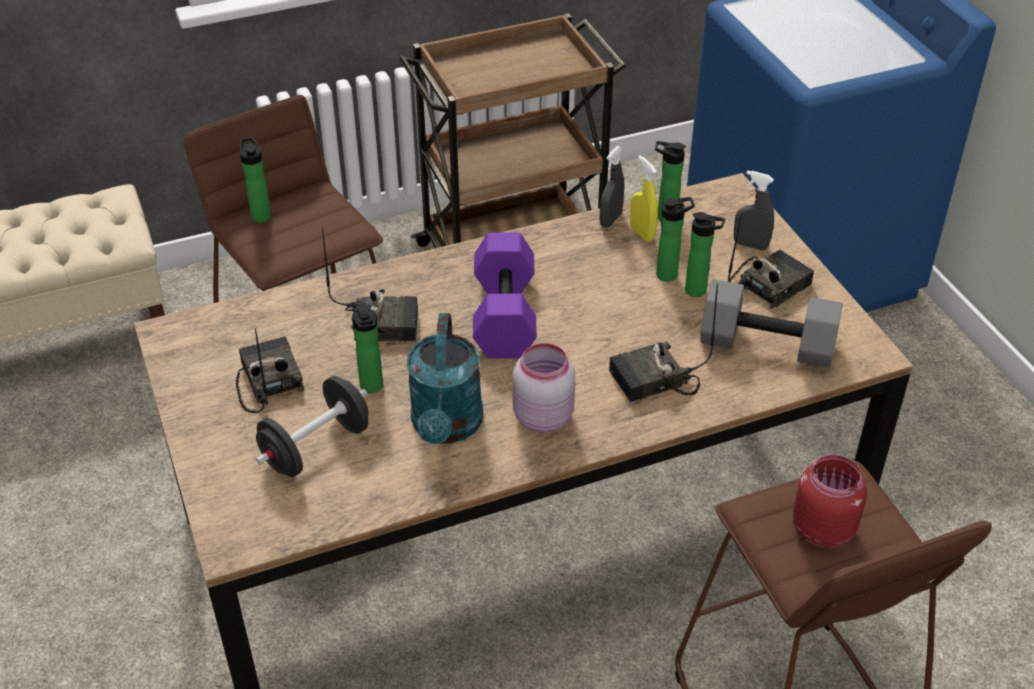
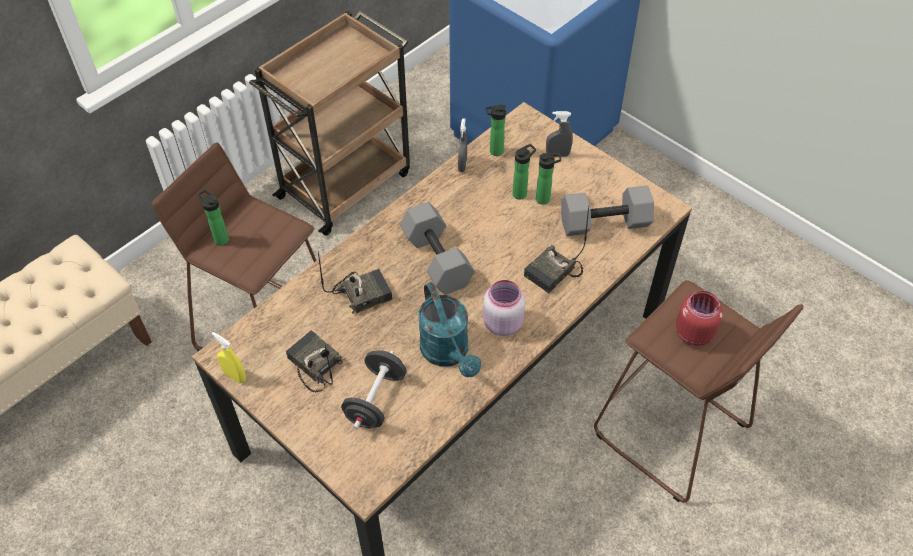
camera: 25 degrees left, 10 degrees up
(372, 388) = (384, 343): bottle -> none
(502, 314) = (435, 259): purple dumbbell -> grey dumbbell
(642, 233) = (487, 168): yellow spray bottle -> yellow spray bottle (234, 376)
(768, 285) = (583, 180): radio -> none

